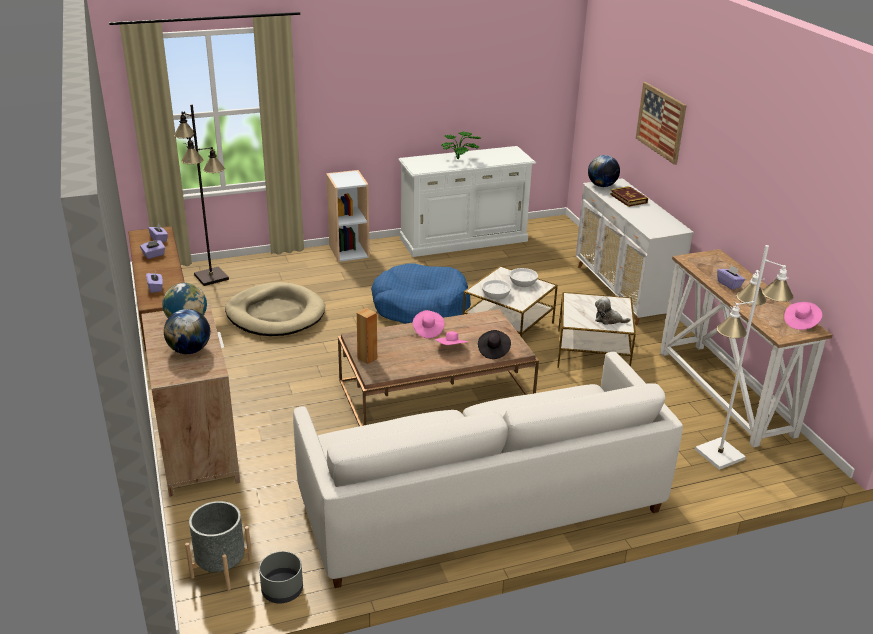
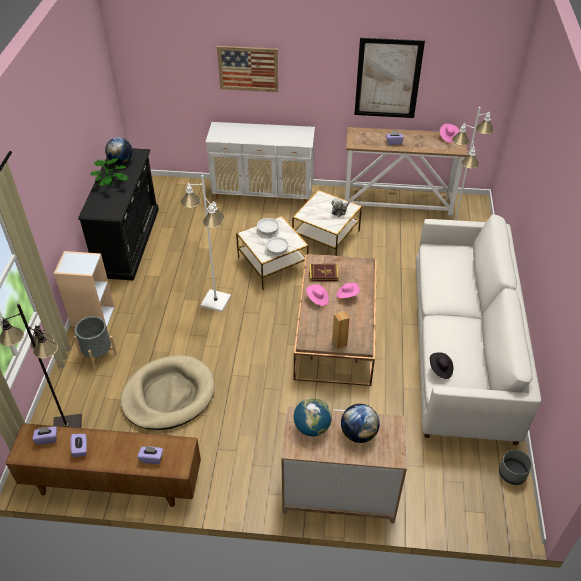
camera: 65 degrees left, 15 degrees up
(221, 568) = (483, 504): grey planter -> grey planter (98, 354)
(420, 306) = (215, 301): blue dog bed -> white floor lamp
(464, 239) = (128, 241): white cabinet -> black cabinet
(493, 351) = (360, 275): black hat -> black hat (440, 369)
(602, 185) = (217, 135): globe -> globe (121, 161)
(628, 198) = (247, 132): book -> book (323, 274)
(770, 196) = (388, 79): none -> picture

